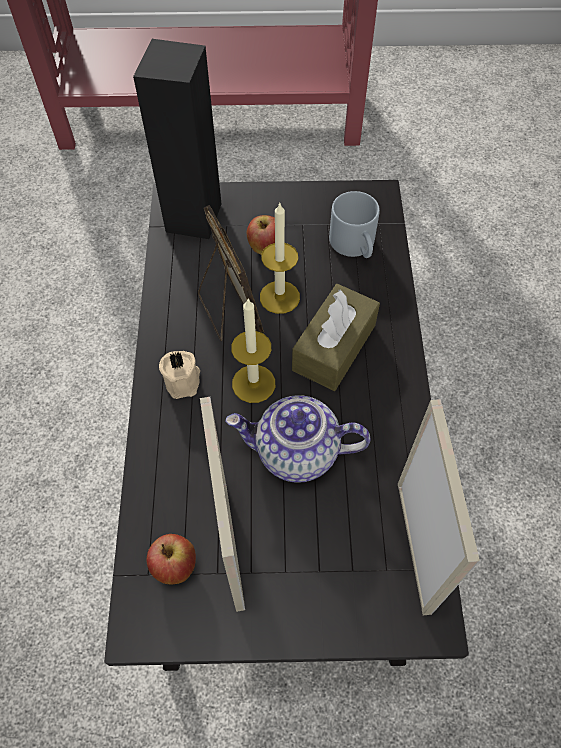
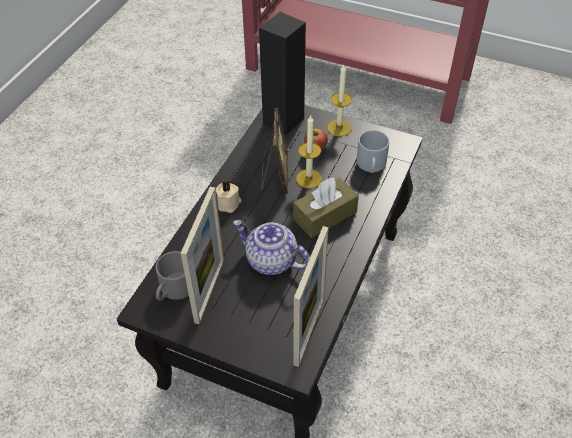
camera: 25 degrees right, 10 degrees down
(175, 567) = (174, 290): apple -> grey mug
(253, 383) = (267, 218): candle -> candle (339, 128)

